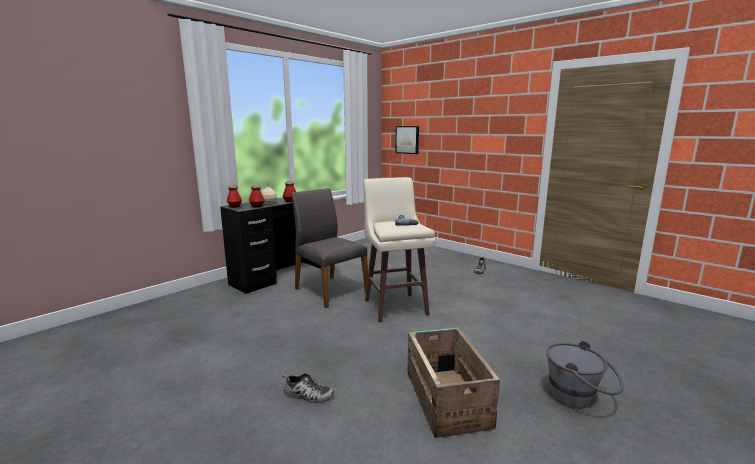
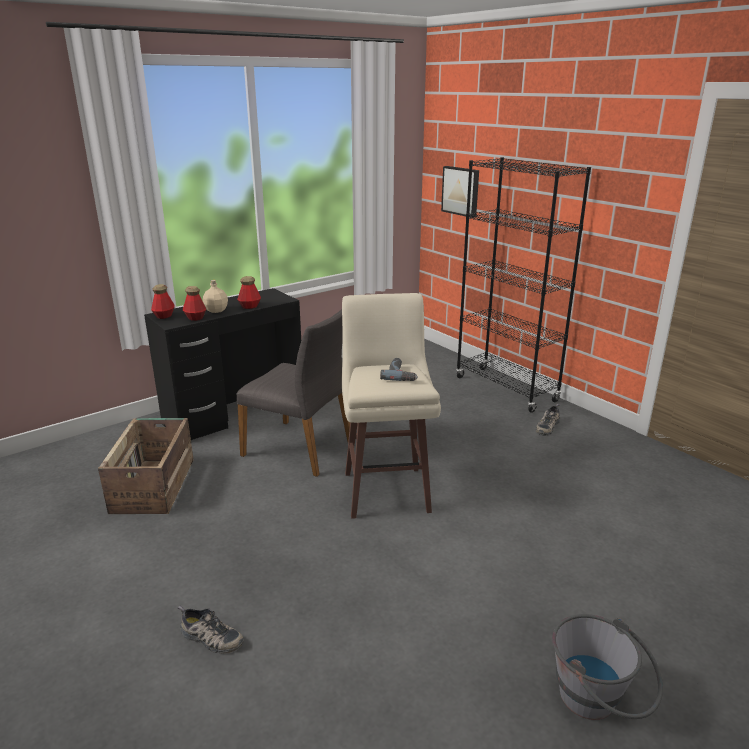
camera: 10 degrees right, 10 degrees up
(329, 290) = (300, 448): grey chair -> grey chair turned 150 degrees clockwise
(446, 254) = (506, 389): none -> black bookcase
(447, 398) = (399, 671): crate -> crate (154, 485)

